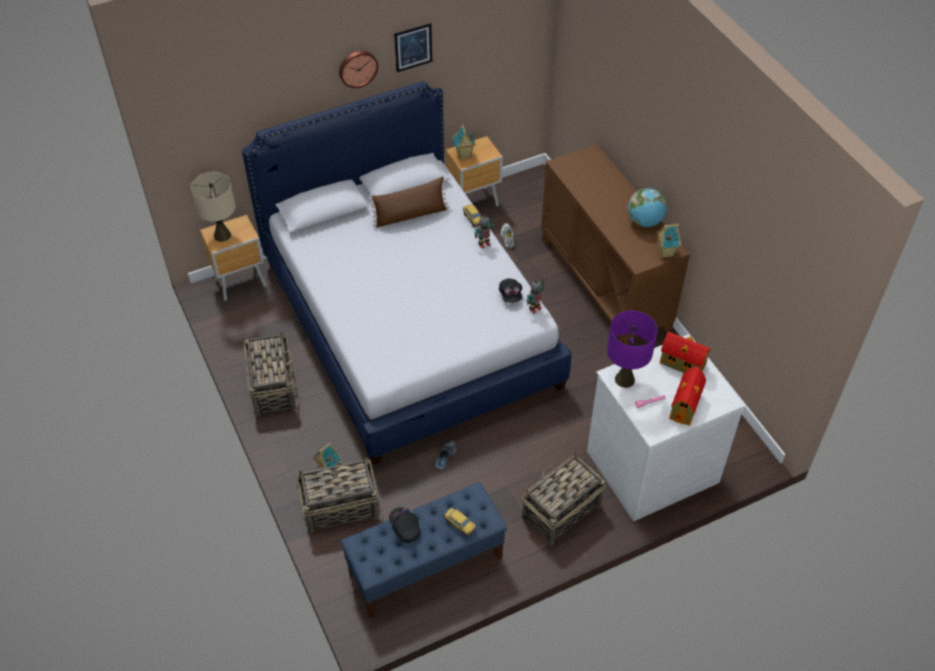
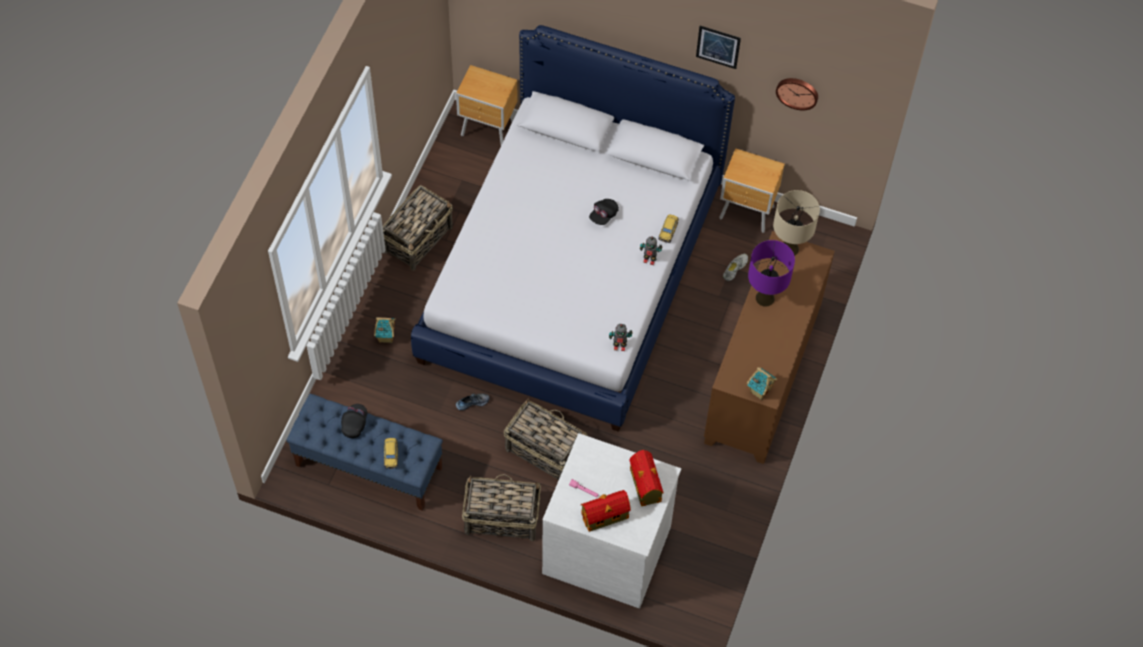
camera: 45 degrees right, 10 degrees up
(222, 235) = (480, 84): beige table lamp -> beige table lamp (789, 249)
(340, 507) = (361, 372): basket -> basket (544, 451)
(357, 68) = (656, 31): wall clock -> wall clock (797, 92)
(410, 215) = (625, 186): brown pillow -> none
(464, 155) = (742, 166): toy house -> none
(510, 295) = (615, 320): black cap -> black cap (603, 215)
(624, 379) = (589, 457): purple table lamp -> purple table lamp (764, 298)
(645, 221) = (779, 352): globe -> none

